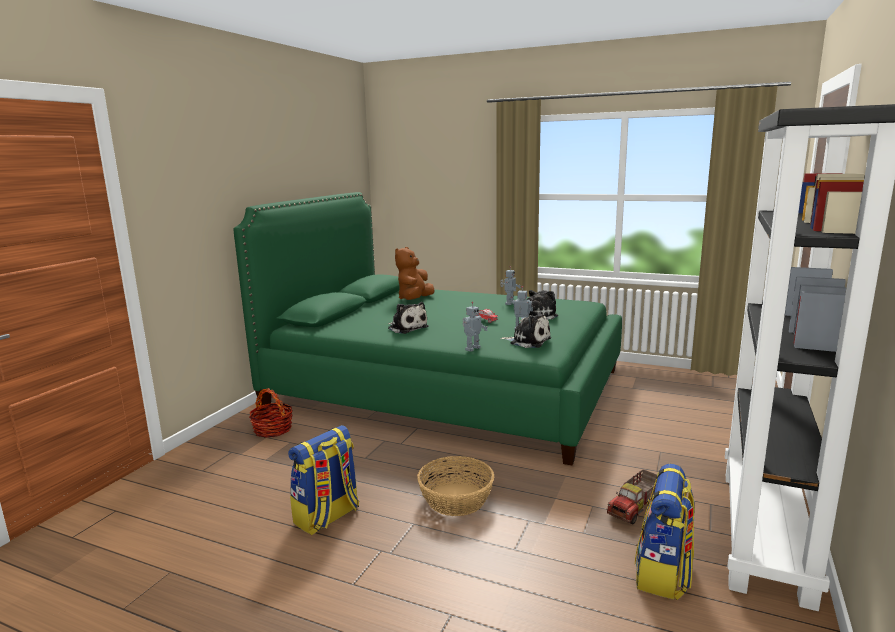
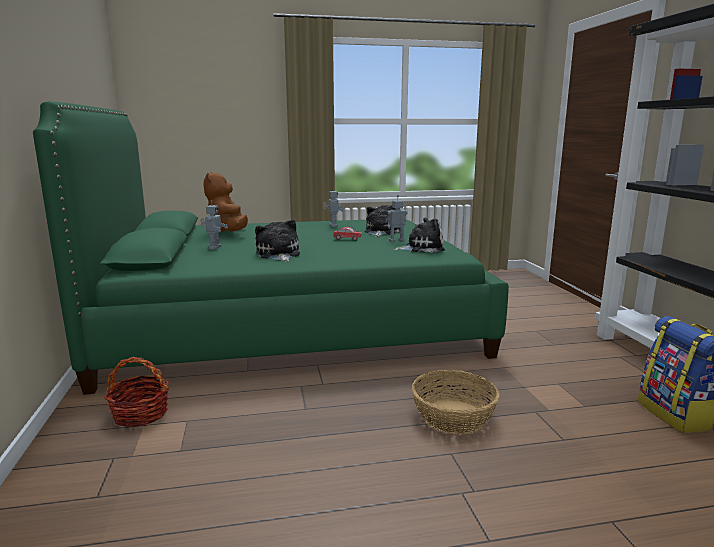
camera: 35 degrees left, 0 degrees up
(327, 517) = (356, 484): backpack -> none
(407, 328) = (278, 255): plush toy -> plush toy turned 120 degrees counterclockwise
(472, 348) = (386, 260): toy robot -> toy robot (214, 248)
(636, 508) = (586, 375): toy truck -> none

